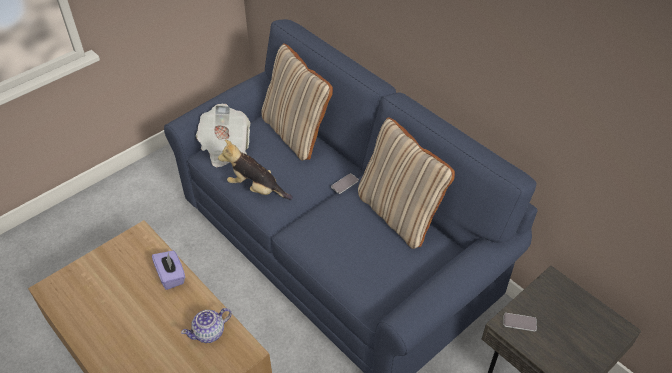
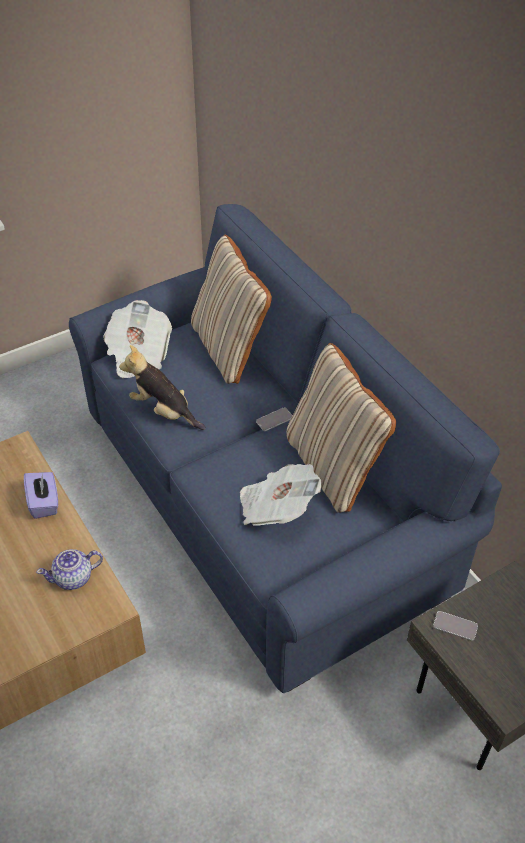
camera: 10 degrees right, 0 degrees up
(364, 252) = (276, 508): none -> newspaper

